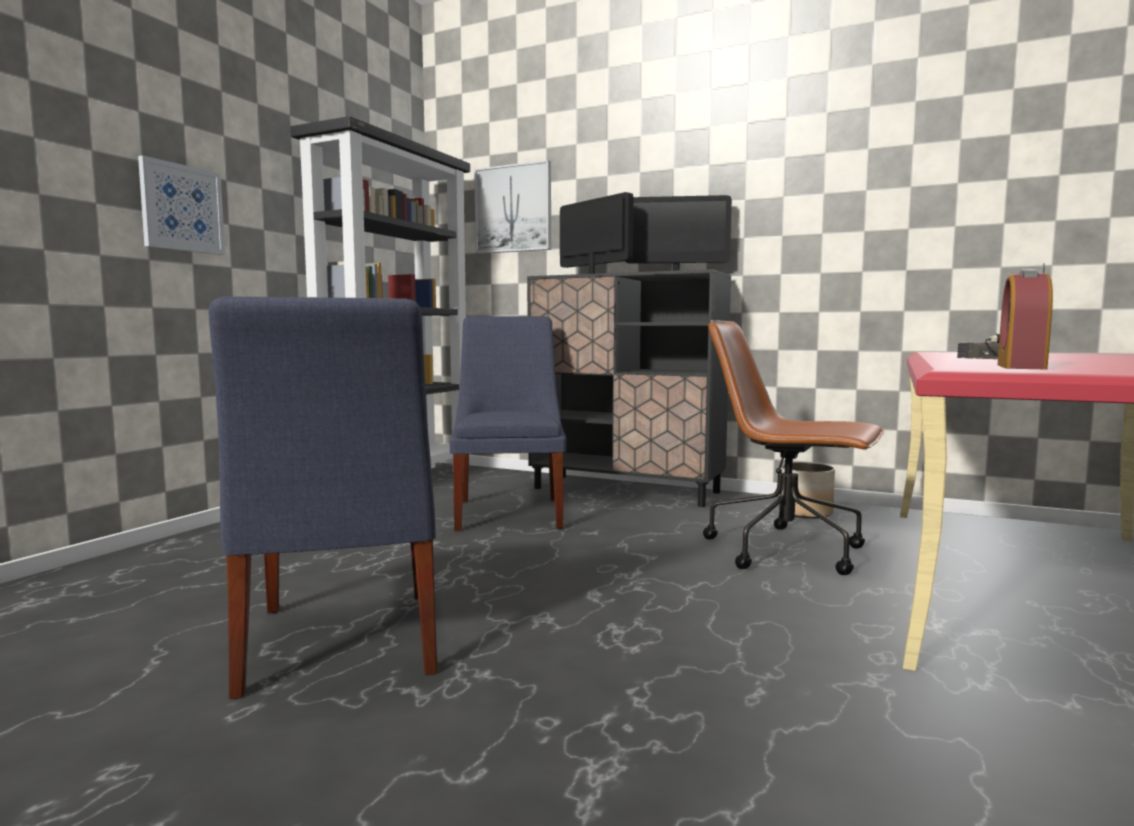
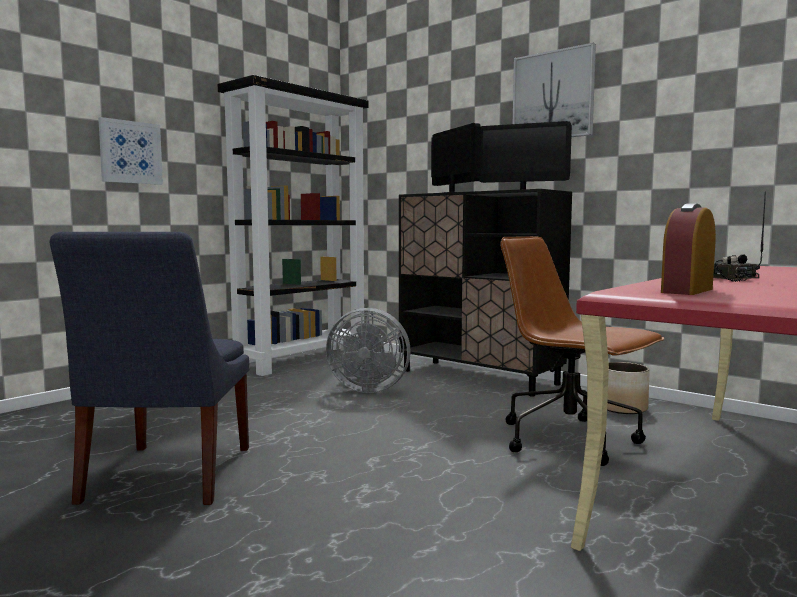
camera: 15 degrees right, 0 degrees up
(510, 512) = (367, 389): blue chair -> grey fan
(513, 209) = (403, 136): picture -> picture (553, 95)

